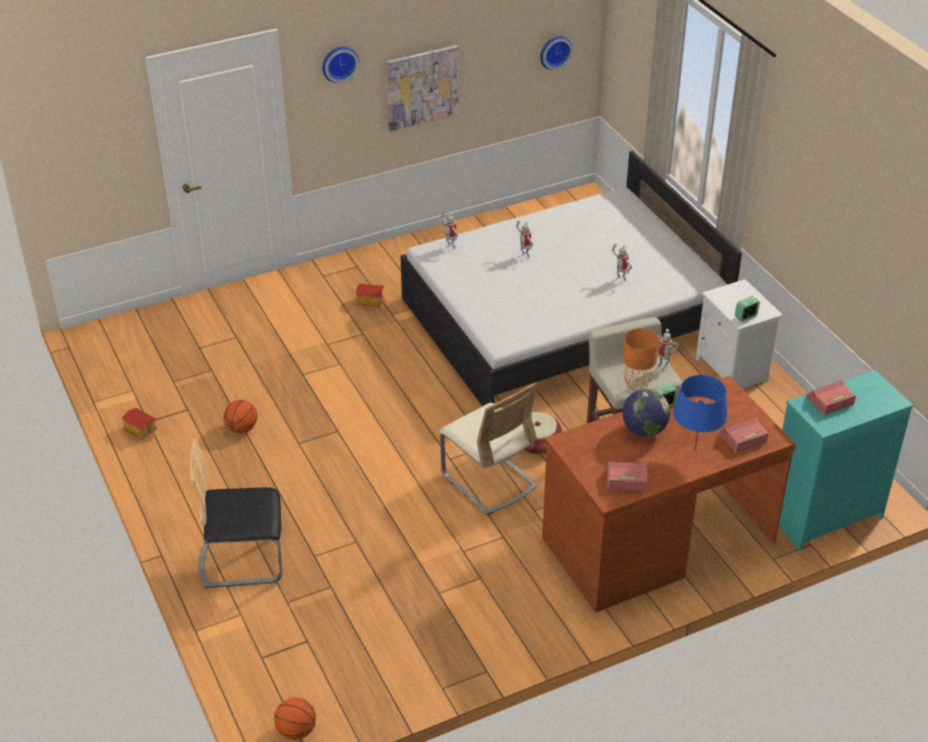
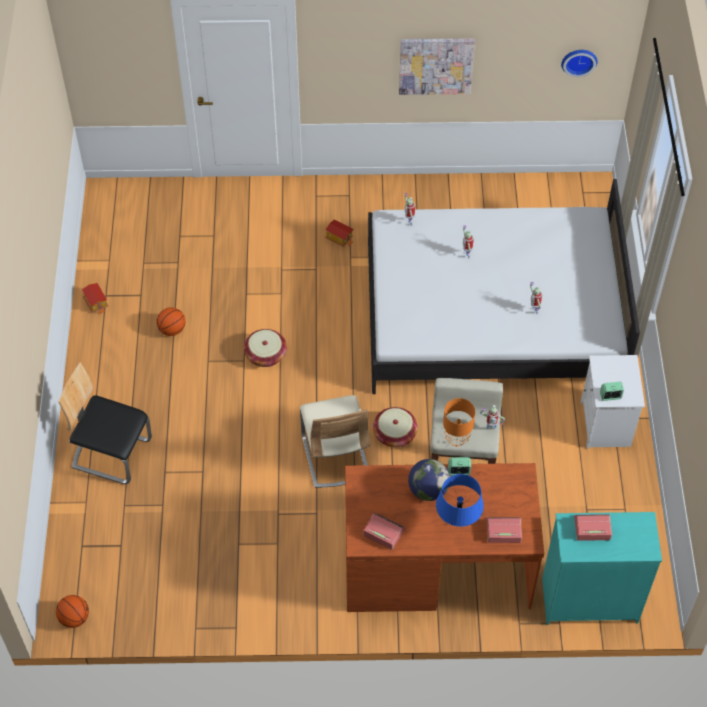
camera: 25 degrees right, 15 degrees up
(339, 63) = (353, 32): wall clock -> none
(358, 419) = (265, 355): none -> basket

